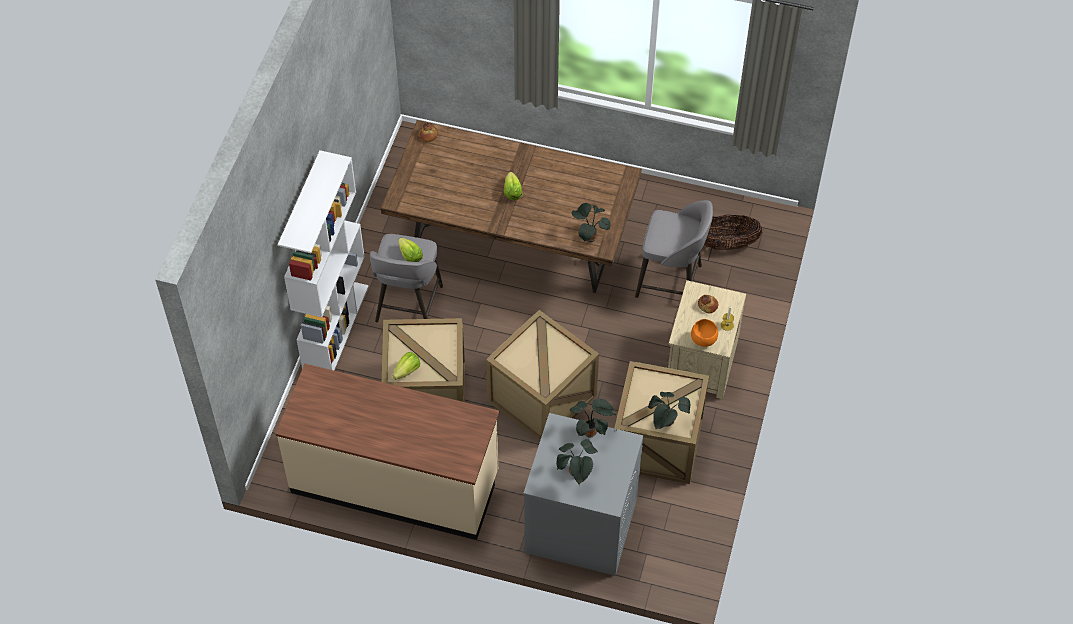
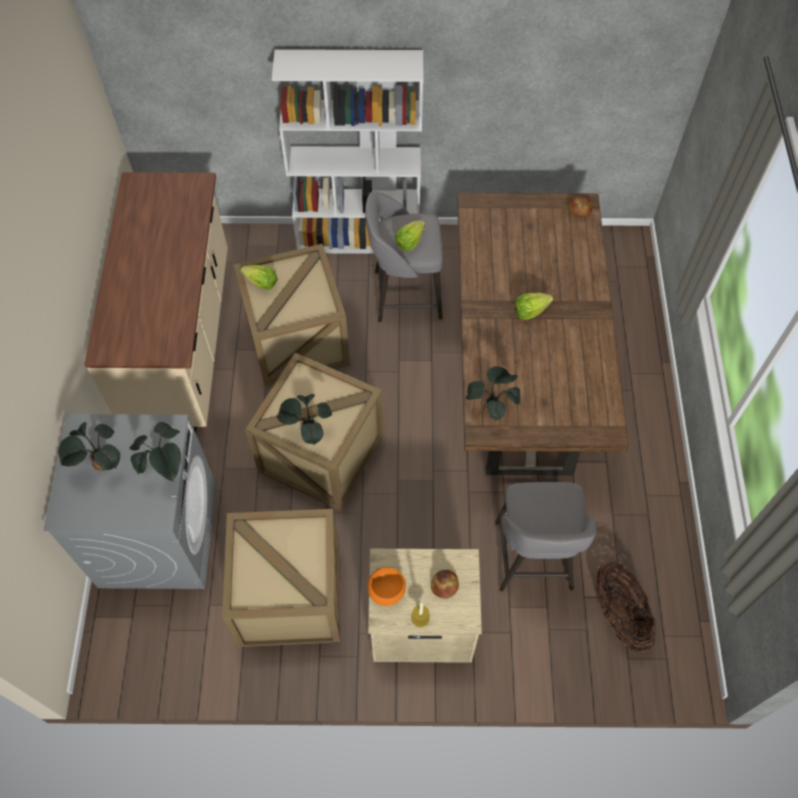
camera: 75 degrees right, 5 degrees up
(666, 423) = (249, 574): potted plant -> potted plant (308, 433)

